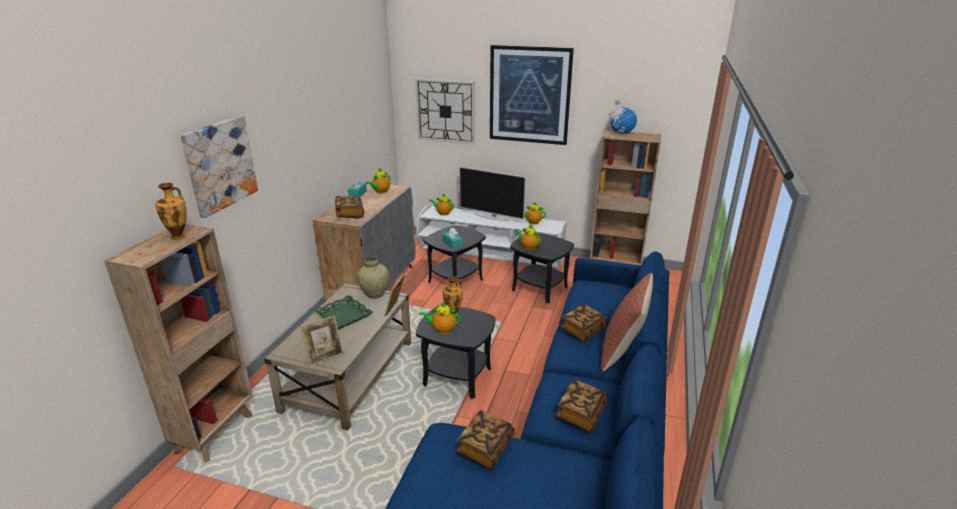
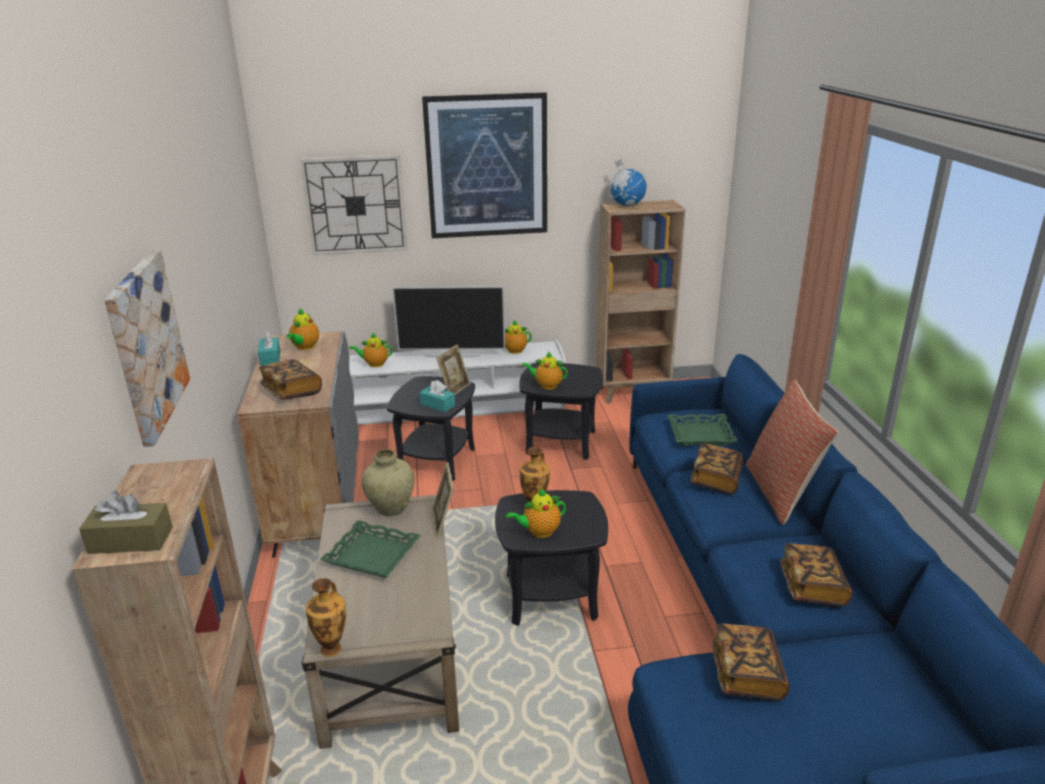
camera: 25 degrees left, 0 degrees up
(137, 255) = (131, 540): none -> brown tissue box
(179, 237) = (169, 488): vase -> vase (332, 648)
(325, 356) = (402, 626): picture frame -> picture frame (454, 389)
(601, 301) = (701, 435): none -> green tray

